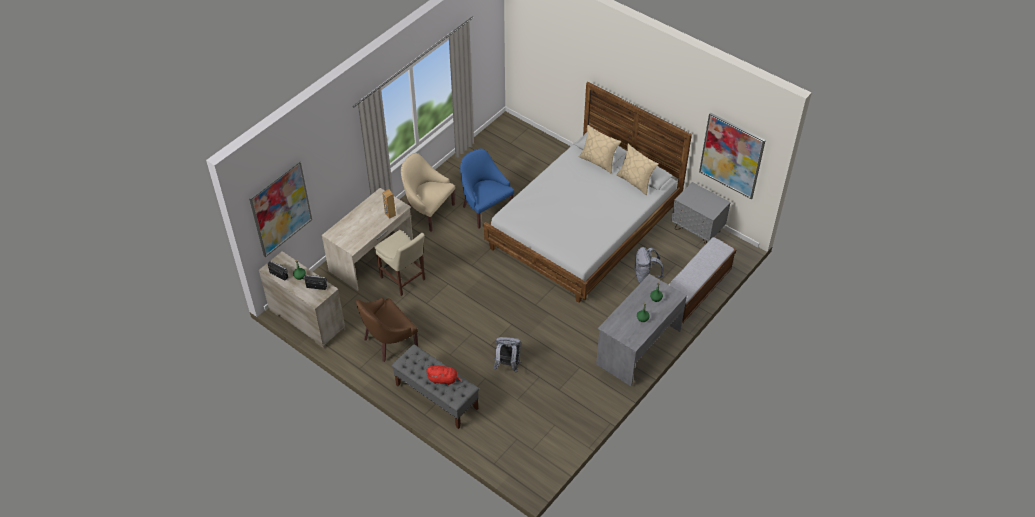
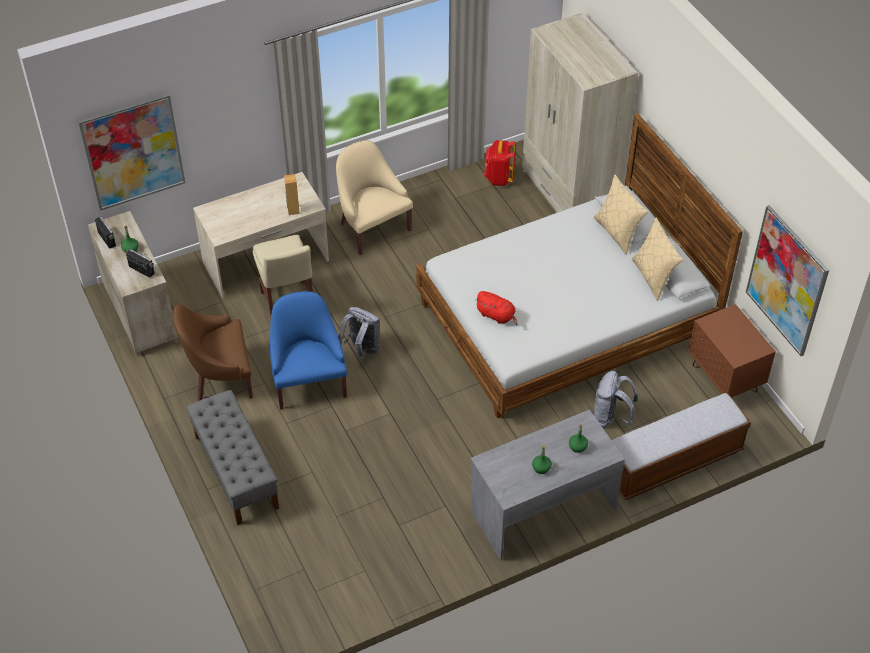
camera: 25 degrees right, 0 degrees up
(444, 379) = (238, 450): red plush toy -> red plush toy (497, 316)
(485, 208) = (448, 249): blue armchair -> blue armchair (308, 382)
(490, 153) = (499, 178): none -> red backpack
(507, 365) = (351, 466): grey backpack -> grey backpack (361, 350)
(540, 148) = (569, 193): none -> beige wardrobe
(697, 231) = (724, 379): grey nightstand -> brown nightstand

